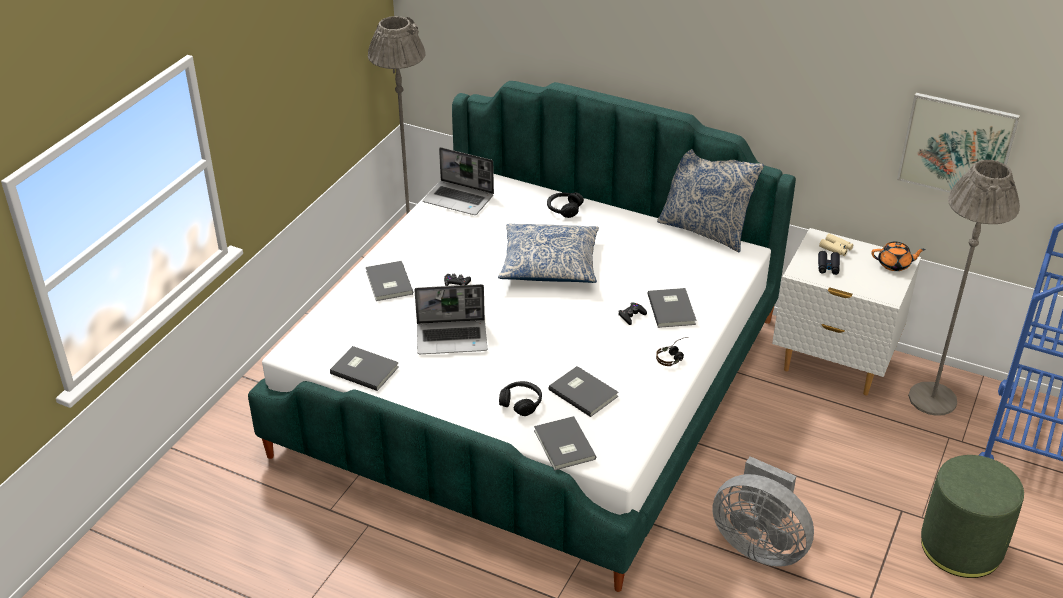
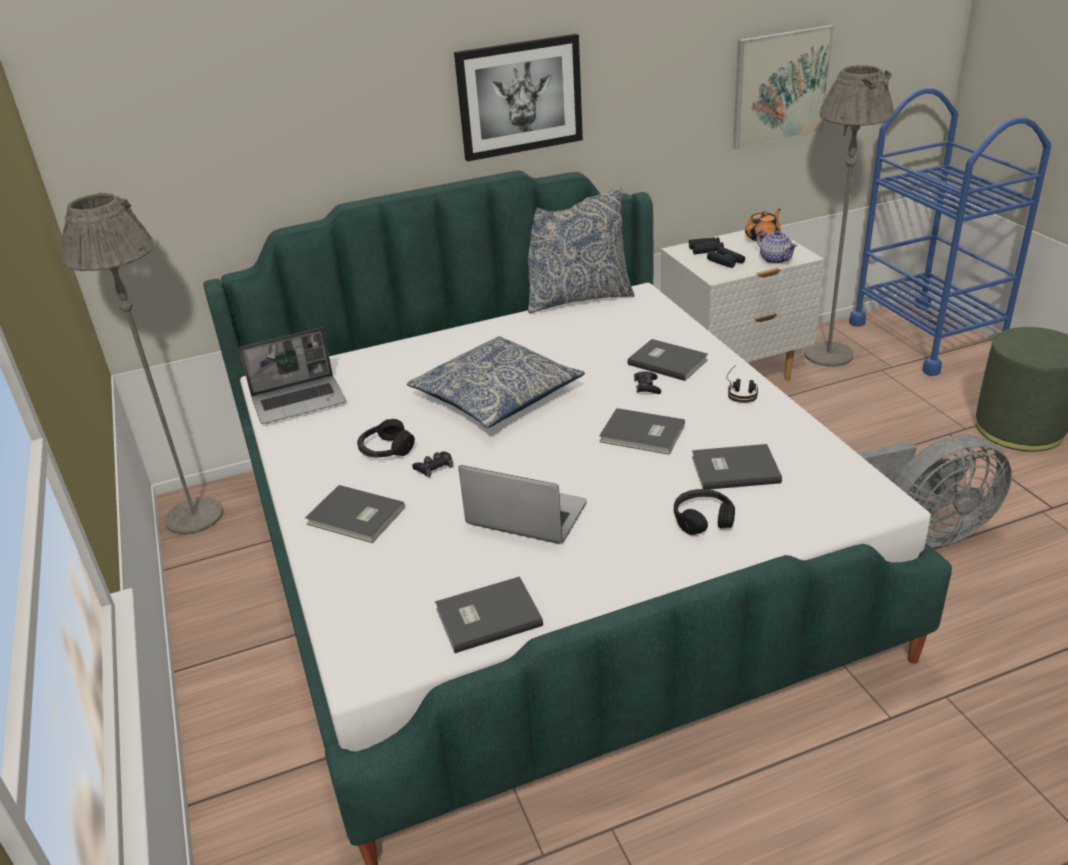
camera: 45 degrees left, 5 degrees down
(452, 338) = (524, 515): laptop -> laptop turned 105 degrees counterclockwise
(563, 446) = (815, 523): grey book -> grey book (643, 435)
(564, 209) = (425, 350): black headphones -> black headphones (386, 450)
(708, 63) = (519, 97): none -> picture
(835, 248) = (706, 249): beige binoculars -> black binoculars
(864, 287) = (775, 259): none -> teapot

